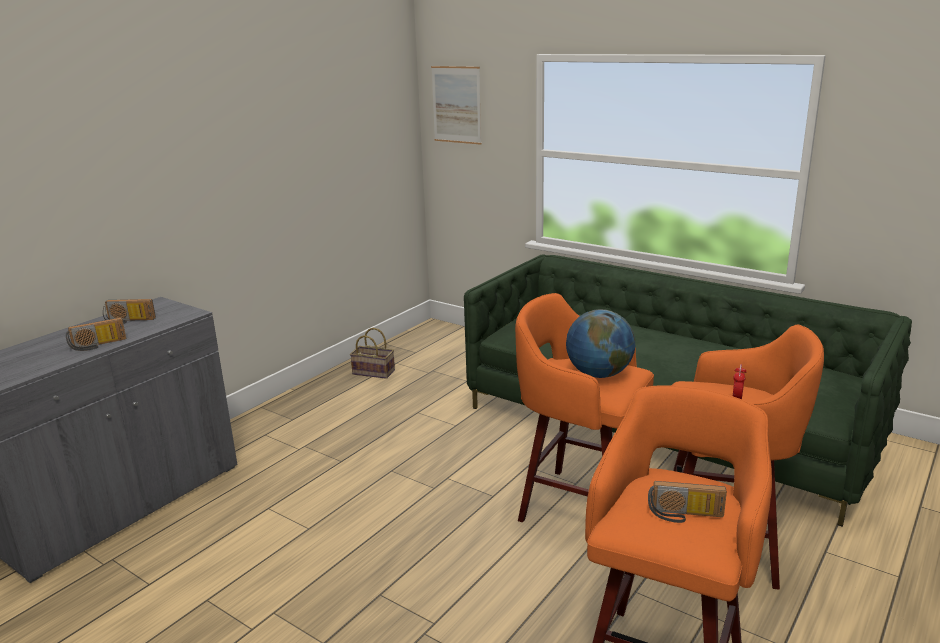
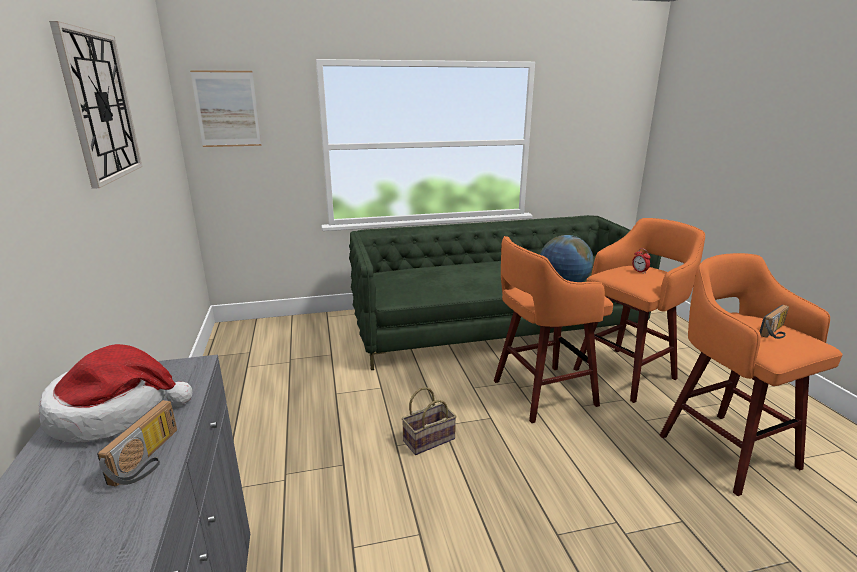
camera: 50 degrees left, 0 degrees up
(128, 321) = (114, 412): radio -> hat
(262, 116) = (100, 106): none -> wall clock
(375, 372) = (240, 382): basket -> basket (429, 439)

